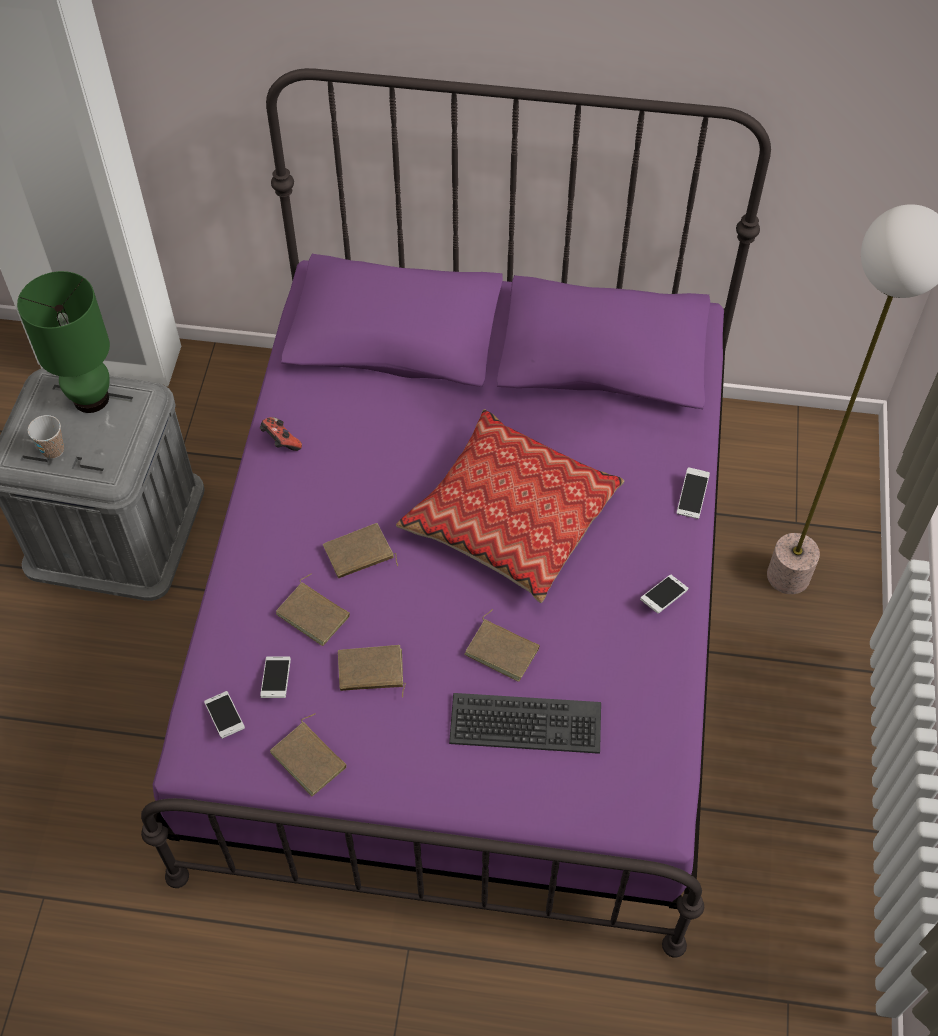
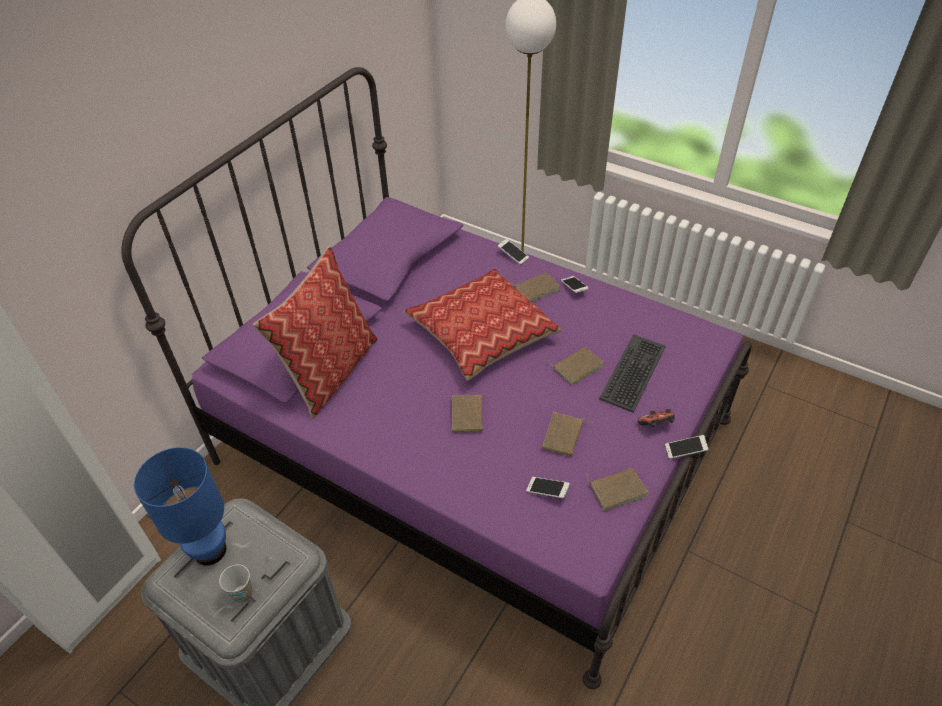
camera: 65 degrees left, 10 degrees down
(91, 398) = (209, 551): green table lamp -> blue table lamp
(225, 718) = (565, 531): phone -> phone (685, 450)
(280, 442) = (347, 431): game controller -> game controller (656, 425)
(314, 614) = (503, 453): brown book -> brown book (536, 288)
(364, 384) = (330, 371): none -> pillow

